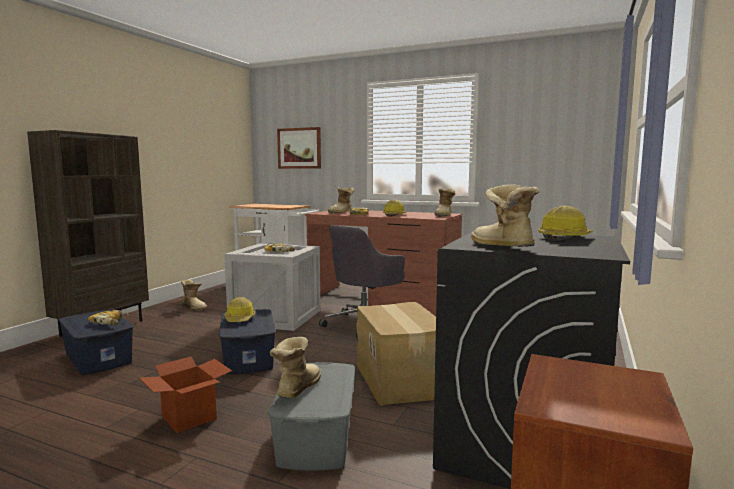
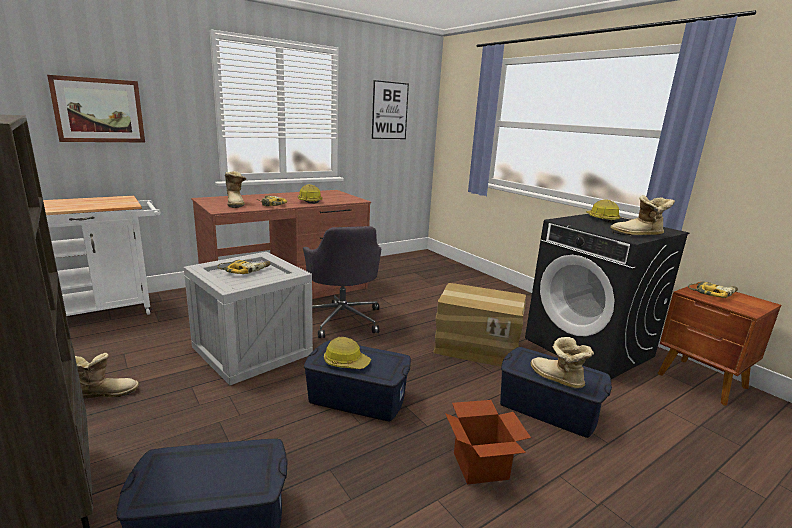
camera: 60 degrees left, 10 degrees up
(111, 321) = (230, 455): power drill -> power drill (712, 293)
(316, 436) = (548, 408): grey storage box -> blue storage box
(445, 215) = (341, 194): boot -> none
(546, 129) = (390, 110): none -> picture

